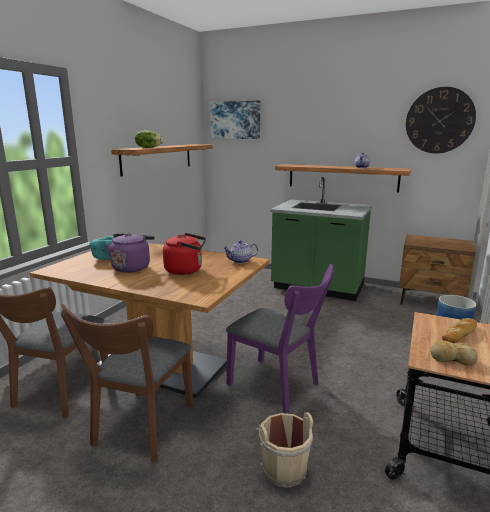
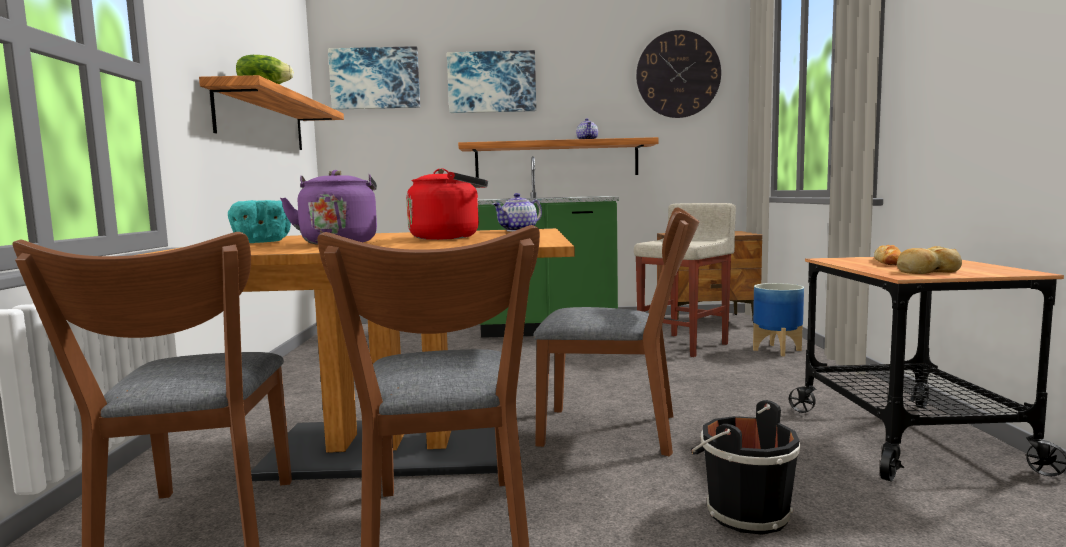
camera: 25 degrees left, 10 degrees down
(278, 386) = (620, 431): purple chair -> brown chair
(283, 468) = (743, 513): beige bucket -> black bucket
(304, 124) = (492, 82): none -> picture
(389, 322) = (684, 345): none -> beige stool

